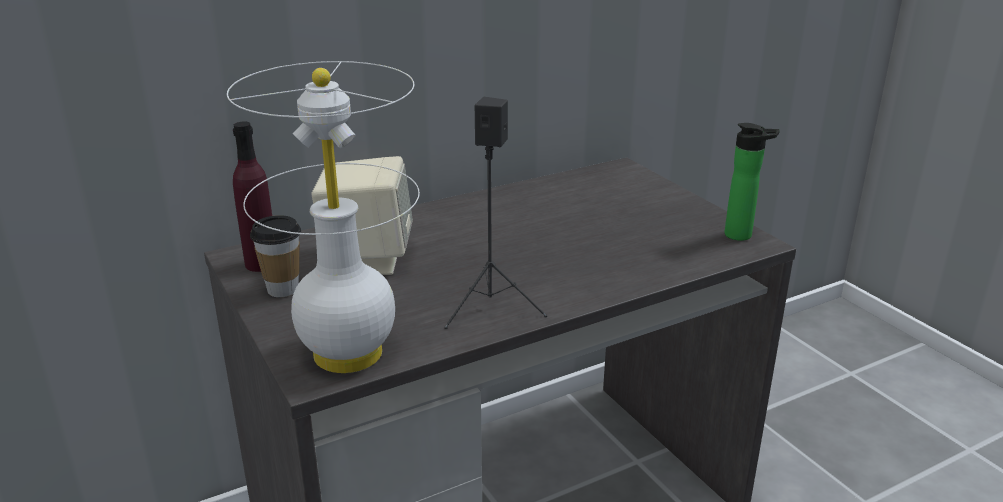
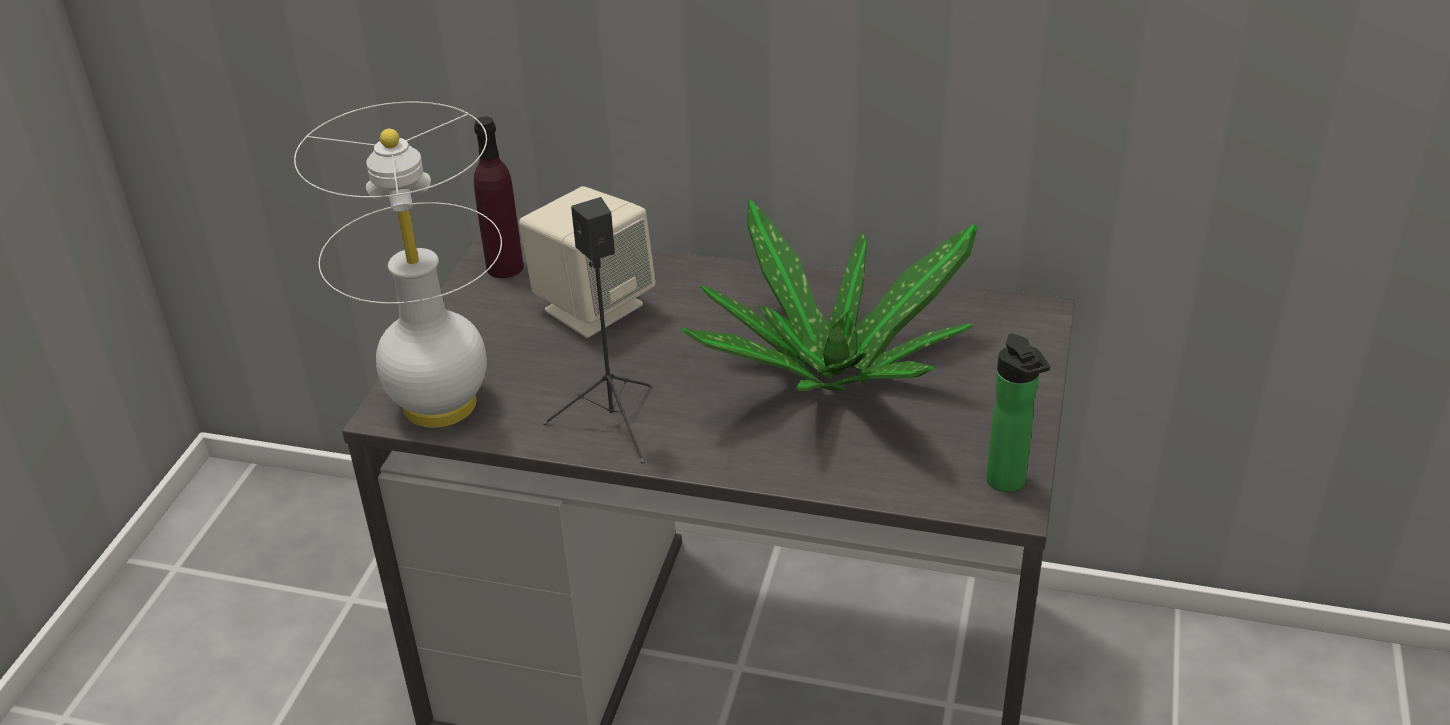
camera: 45 degrees right, 10 degrees up
(283, 289) = (483, 306): cup -> none
(573, 230) = (833, 373): none -> potted plant

